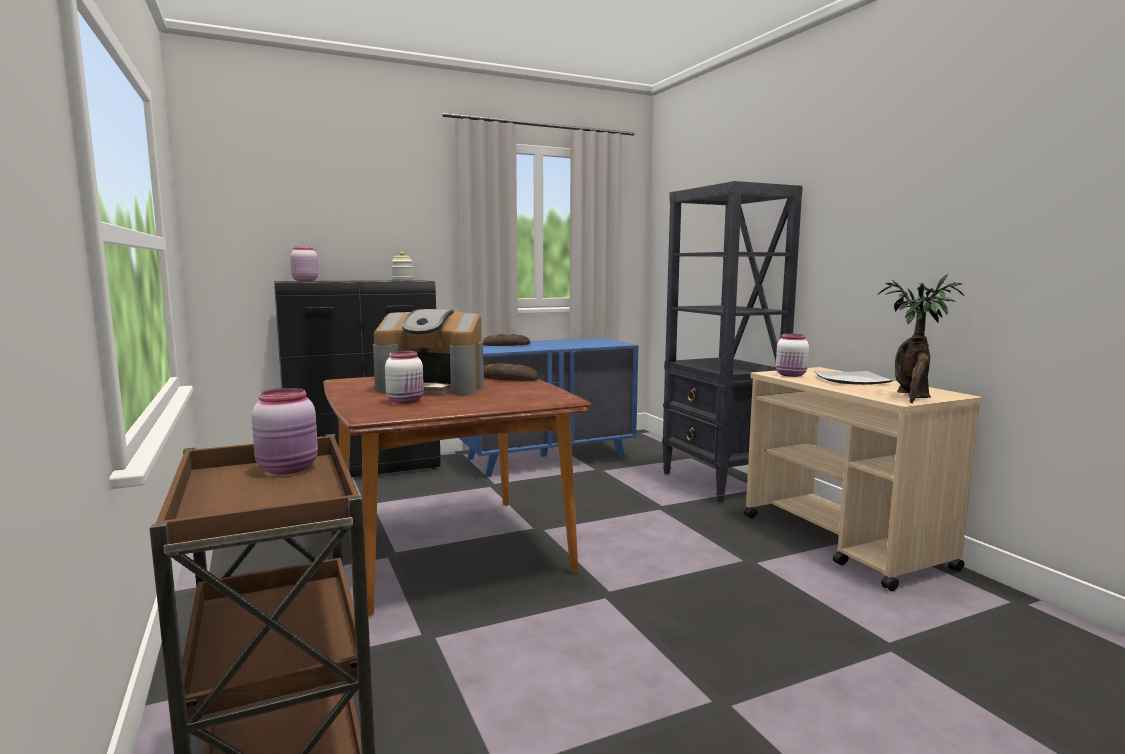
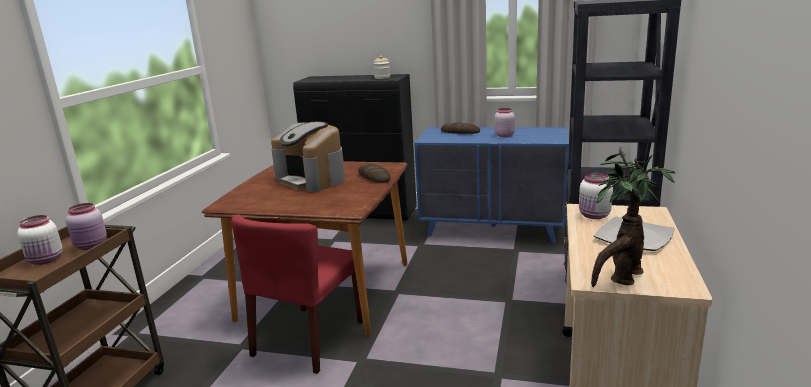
camera: 40 degrees right, 10 degrees up
(304, 281) = (321, 77): pink jar -> pink jar (504, 135)
(406, 401) = (268, 193): white jar -> white jar (46, 260)
(510, 597) = (309, 338): none -> red chair

